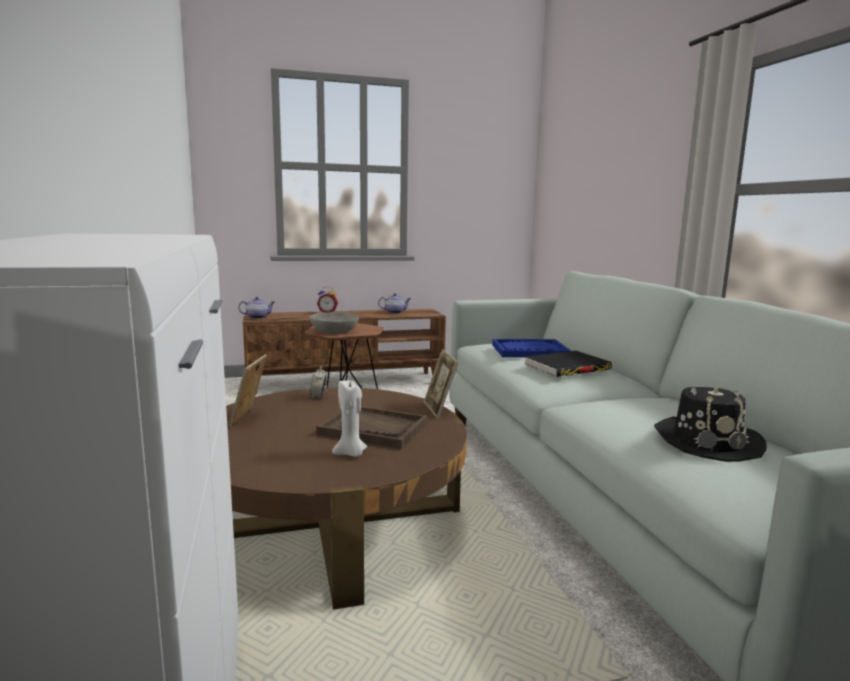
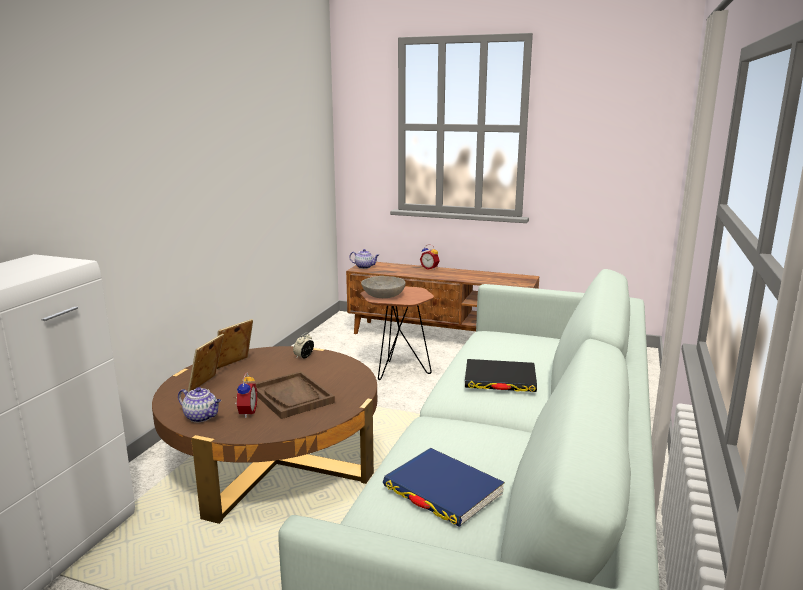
camera: 35 degrees right, 5 degrees up
(351, 454) = (245, 413): white candle -> alarm clock
(395, 312) = (490, 276): teapot -> teapot (202, 417)
(439, 410) = (366, 392): picture frame -> picture frame (208, 385)
(529, 351) = (507, 351): blue tray -> none
(707, 441) = (442, 490): black hat -> blue book

